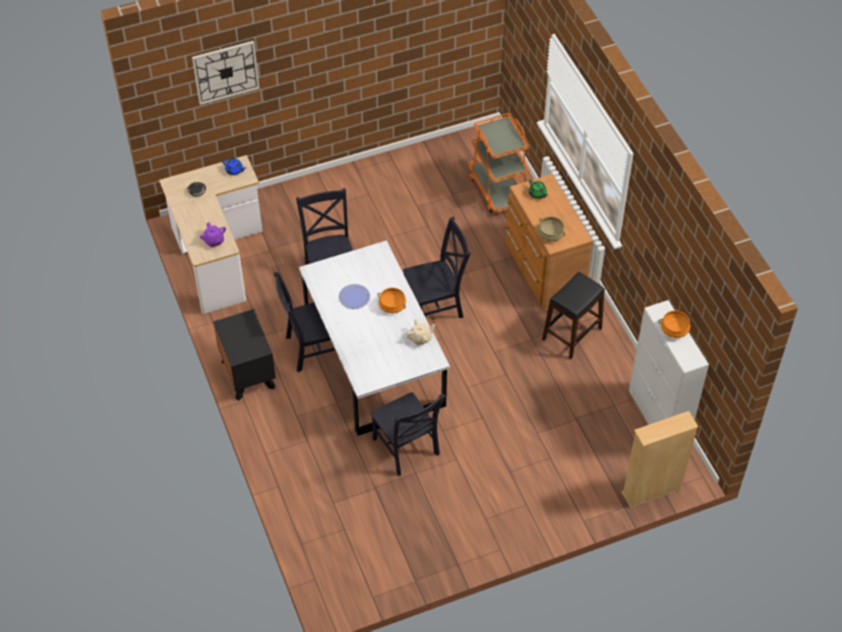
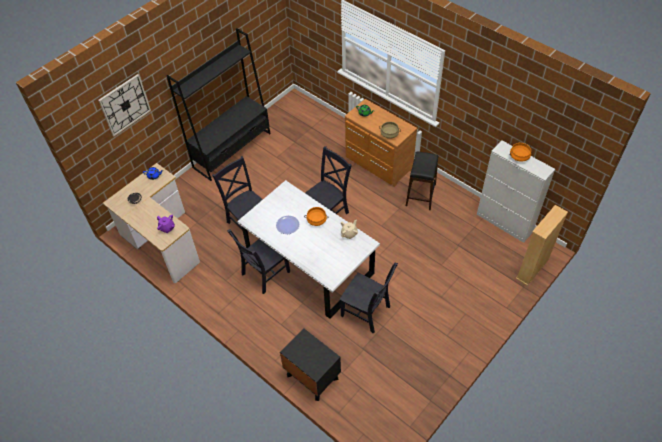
camera: 25 degrees left, 0 degrees up
(247, 374) = (230, 310): black nightstand -> black nightstand (312, 376)
(366, 174) = (232, 150): none -> black bookcase
(498, 189) = (320, 128): orange cart -> none

